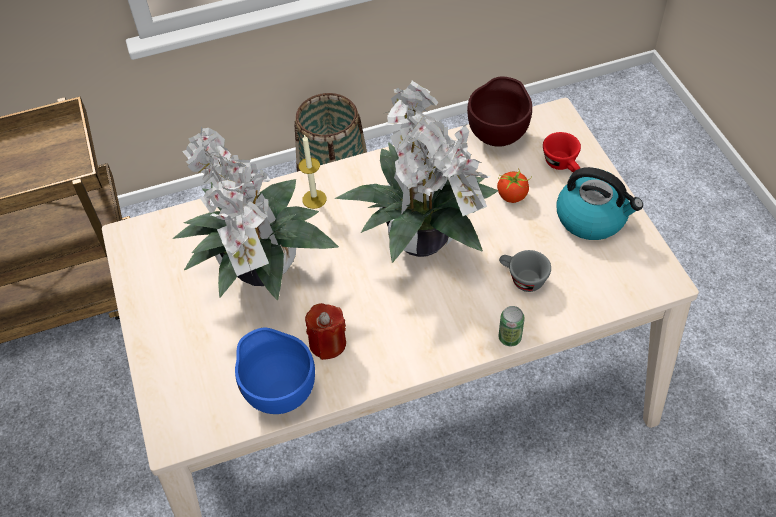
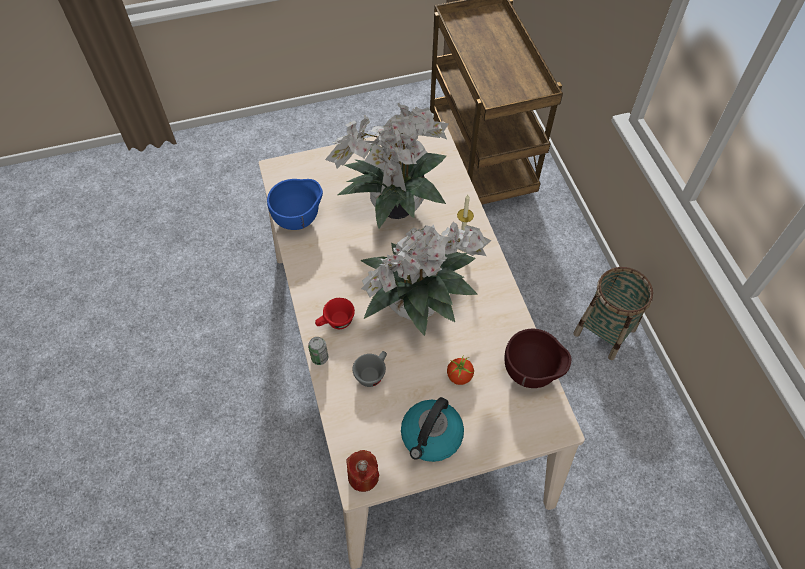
camera: 90 degrees right, 5 degrees up
(328, 343) = (332, 246): red candle -> red candle (363, 476)
(562, 165) = (494, 422): red cup -> red cup (335, 322)

